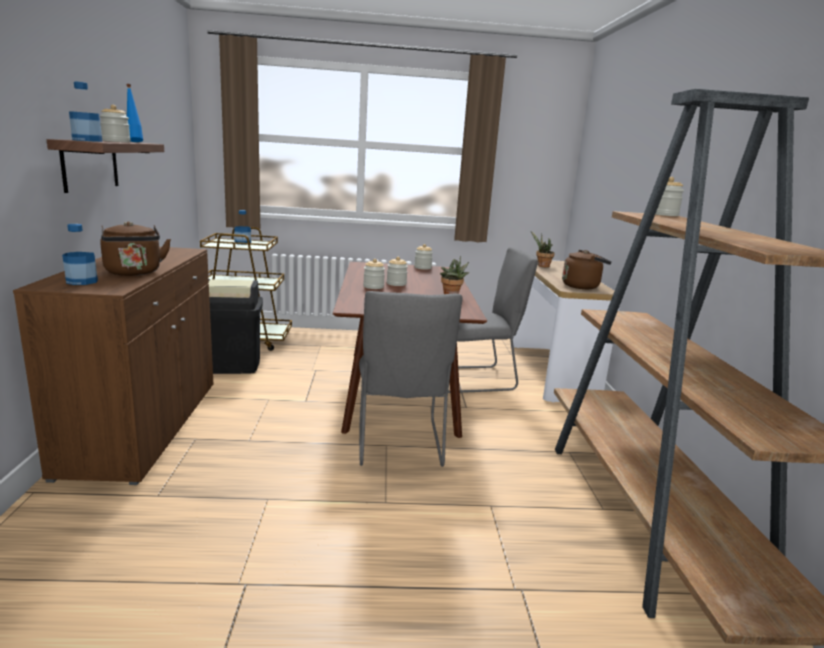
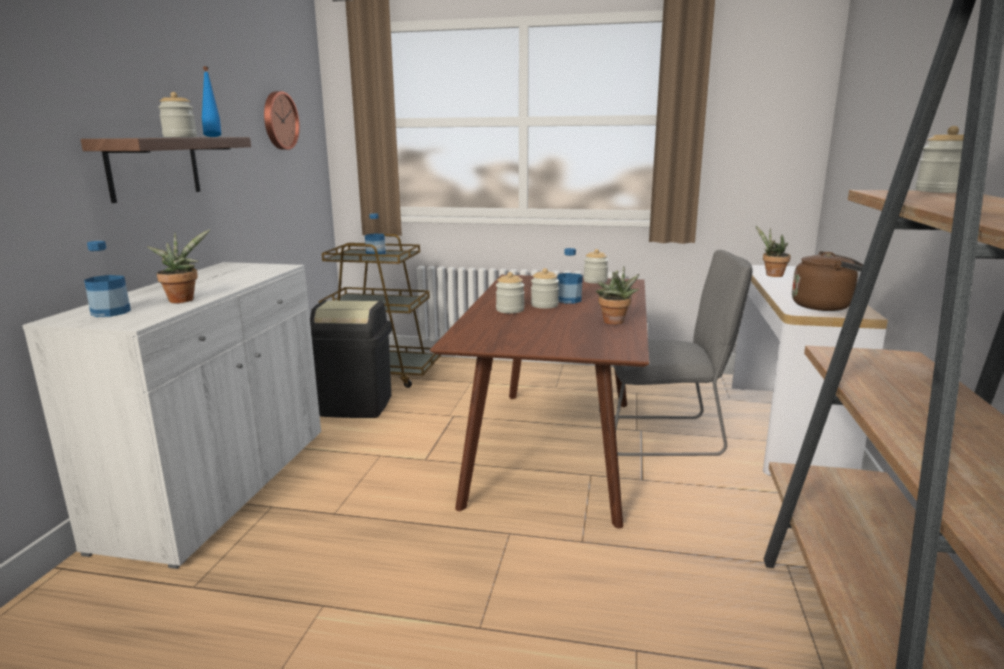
camera: 15 degrees right, 0 degrees up
(87, 140) = (131, 137): bottle -> bottle (569, 300)
(134, 273) = (183, 299): brown kettle -> potted plant
(144, 426) = (220, 486): brown cabinet -> white cabinet
(166, 129) = (279, 120): none -> wall clock
(399, 445) = (528, 534): grey chair -> none

